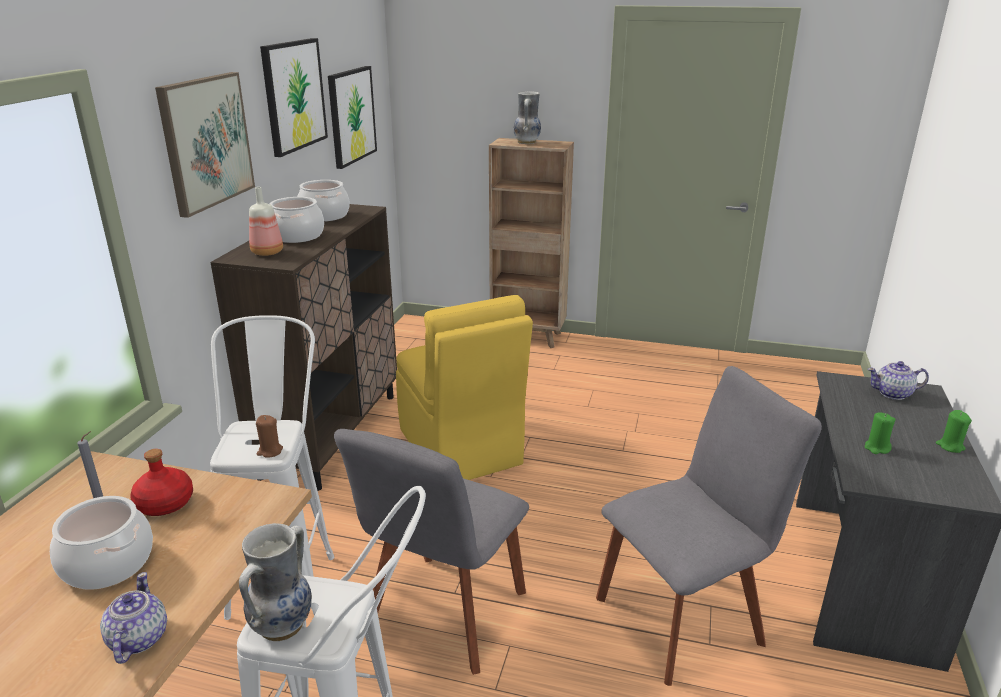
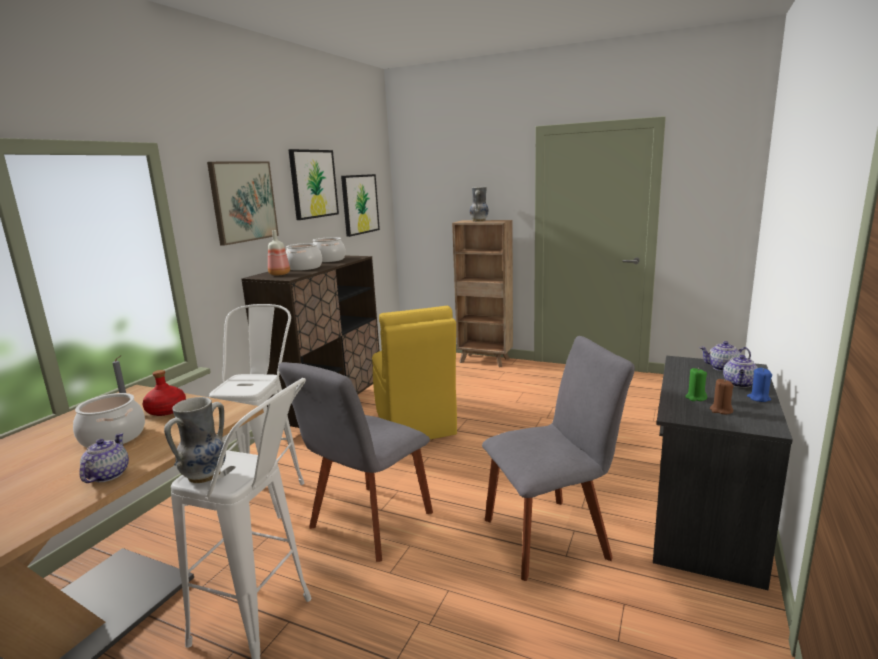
camera: 10 degrees right, 10 degrees down
(270, 451) = (249, 389): brown candle -> brown candle (721, 410)
(921, 422) = (739, 384): none -> teapot
(950, 446) = (758, 398): green candle -> blue candle

